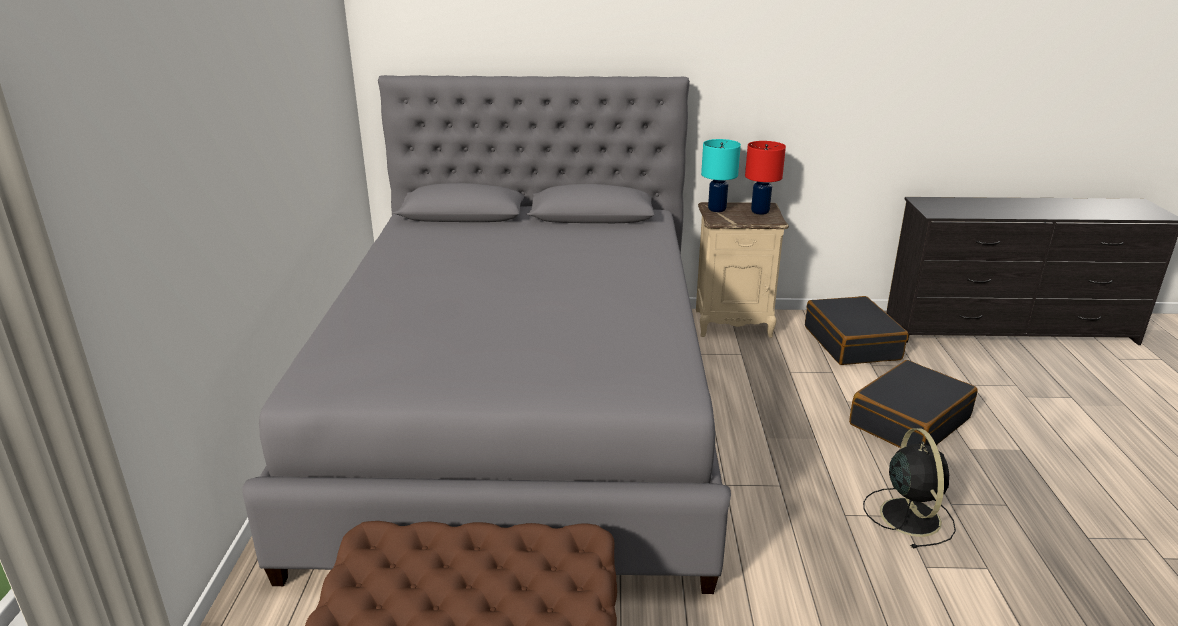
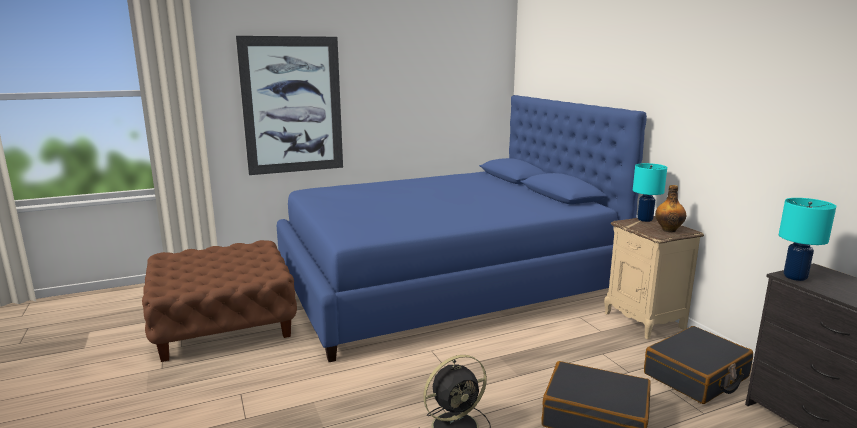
camera: 65 degrees right, 10 degrees down
(164, 208) = (292, 105): none -> picture
(523, 413) = (445, 283): grey bed -> blue bed
(759, 211) = (668, 230): red table lamp -> bottle
(939, 213) = (794, 277): none -> turquoise table lamp

